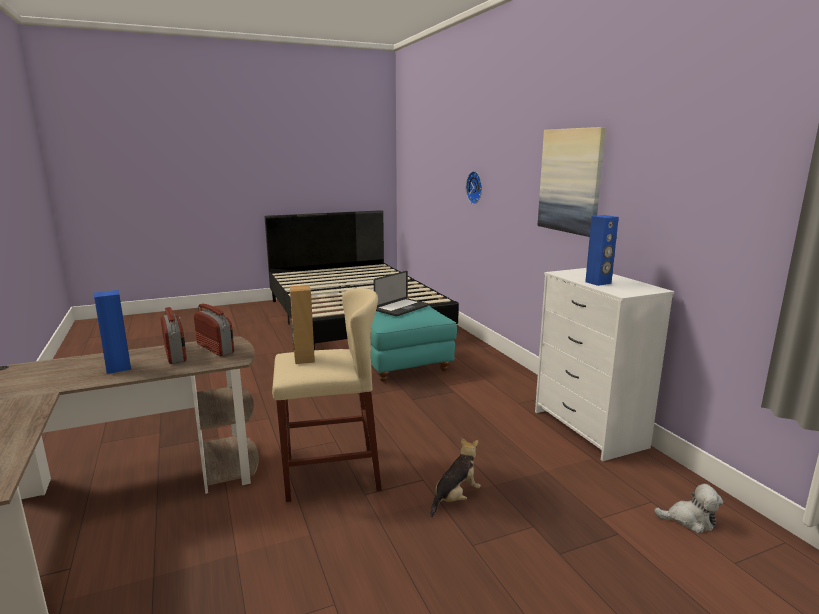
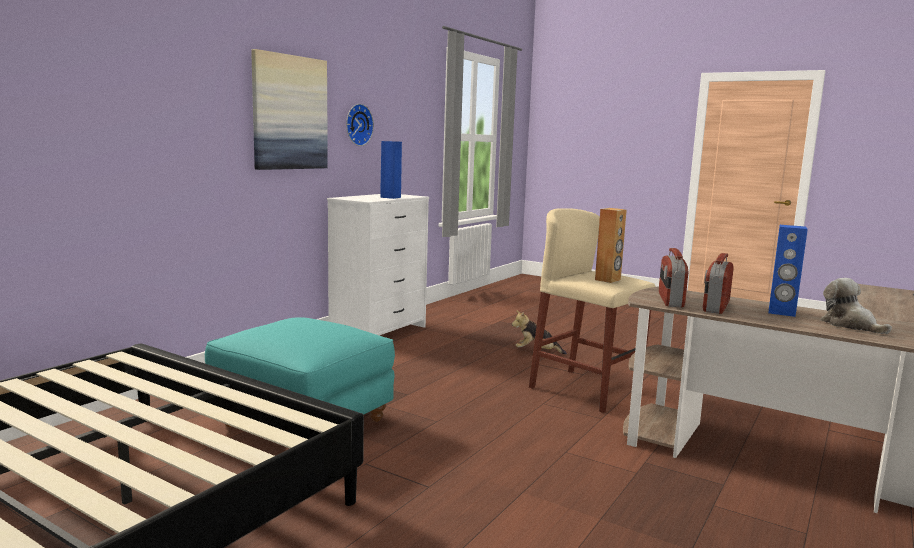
camera: 125 degrees left, 5 degrees down
(402, 308) = (298, 329): laptop -> none
(476, 187) = (80, 126): wall clock -> wall clock (357, 124)
(690, 520) = (462, 311): plush toy -> plush toy (850, 325)

